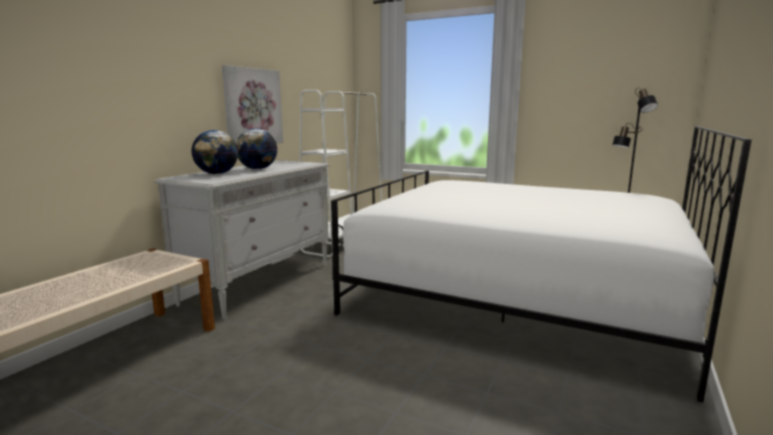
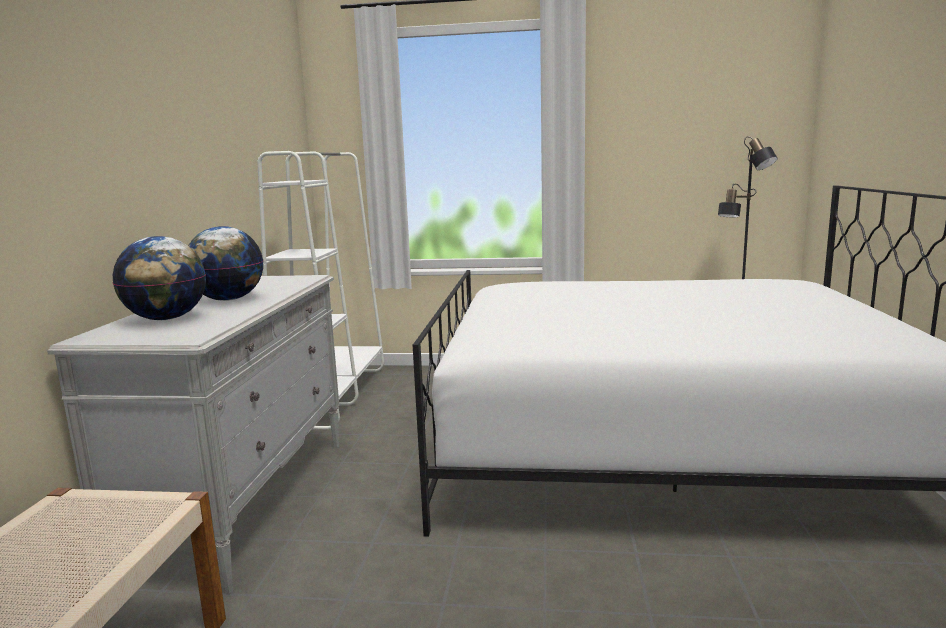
camera: 20 degrees left, 0 degrees up
(252, 107) = (187, 186): picture -> none

